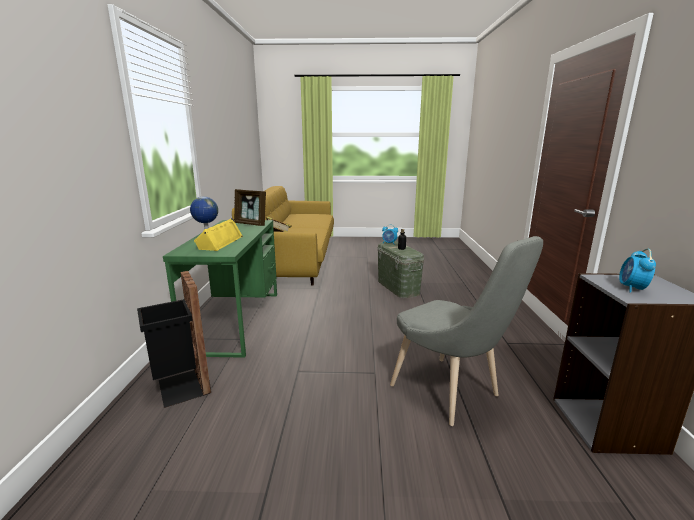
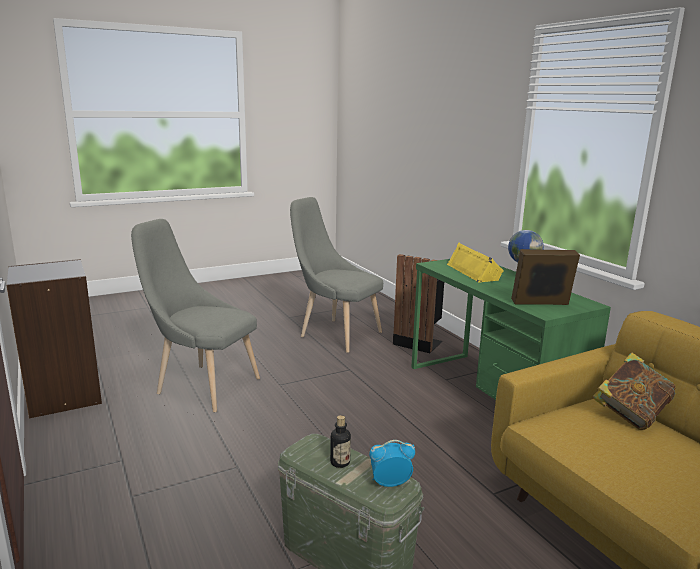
camera: 150 degrees right, 0 degrees up
(242, 439) = (336, 334): none -> grey chair
(632, 288) = (58, 268): alarm clock -> none

